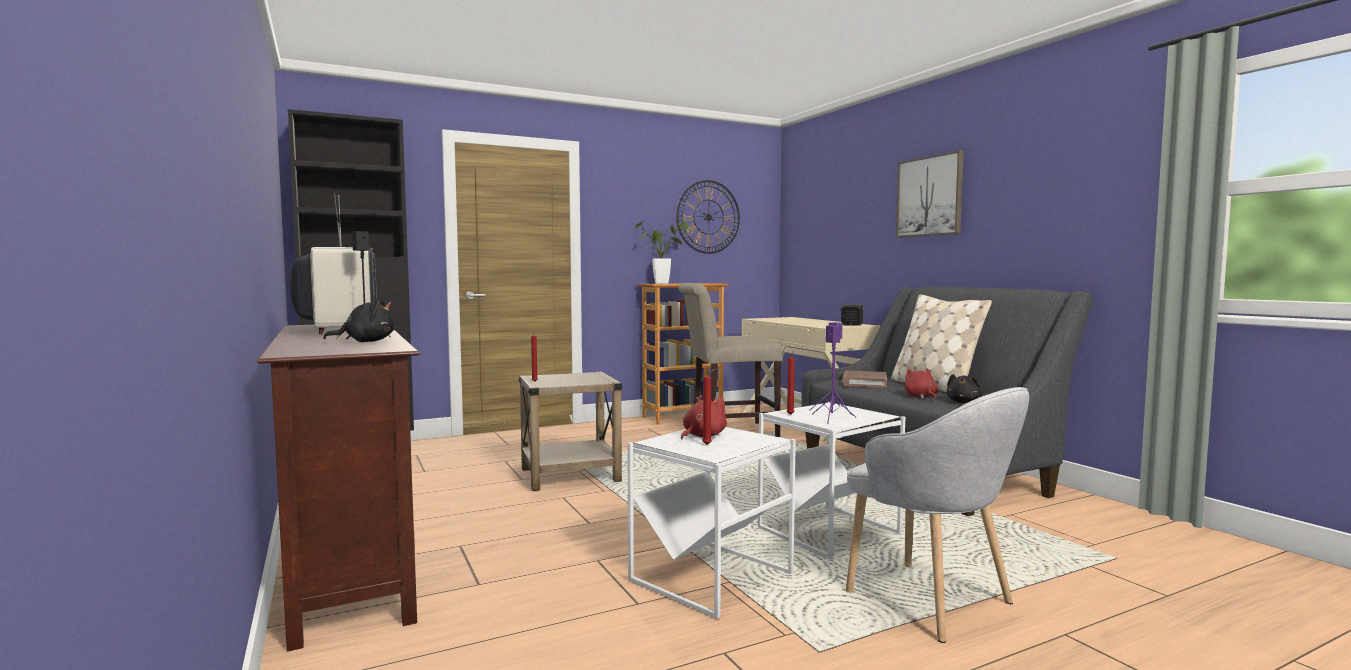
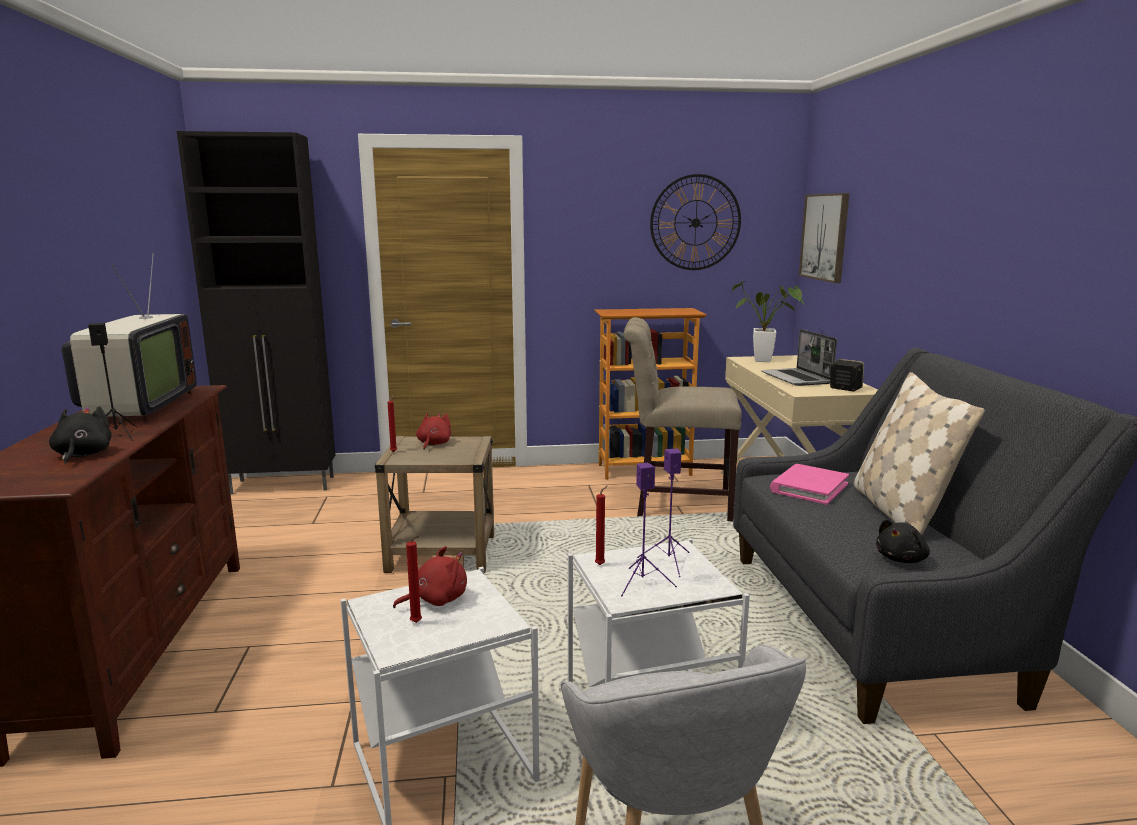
camera: 20 degrees right, 10 degrees up
(366, 341) = (82, 455): black plush toy -> black plush toy turned 105 degrees counterclockwise
(665, 283) = (627, 311): potted plant -> potted plant (767, 361)
(812, 323) = (797, 378): none -> laptop
(864, 382) = (809, 487): brown book -> pink book
(921, 397) = (851, 536): red plush toy -> red plush toy (433, 444)
(930, 196) = (963, 219): picture -> picture (825, 237)

